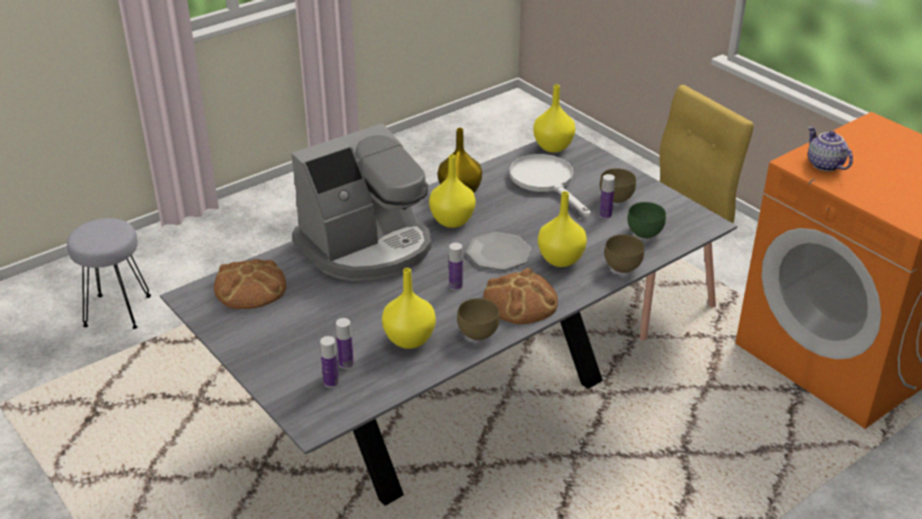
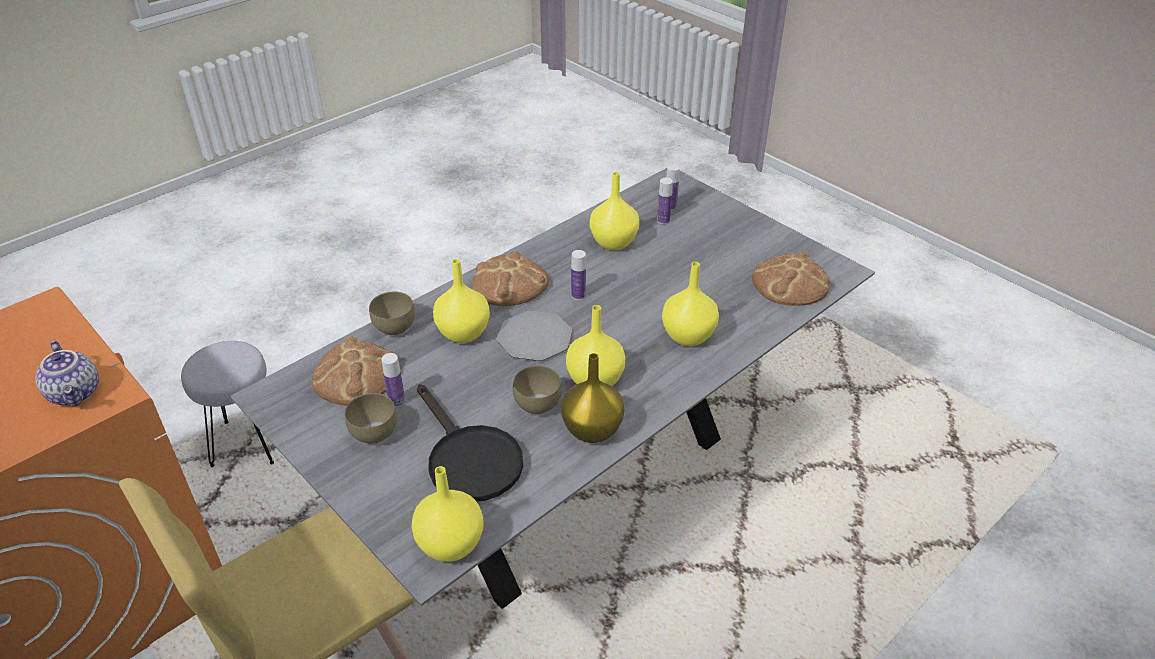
camera: 175 degrees right, 5 degrees up
(118, 311) = (1051, 592): grey stool -> grey stool (247, 443)
(367, 247) = (688, 337): coffee machine -> yellow vase
(479, 333) = (549, 251): brown bowl -> brown bowl (535, 405)
(546, 182) = (468, 459): white frying pan -> black frying pan
(643, 233) = (356, 375): green bowl -> bread

